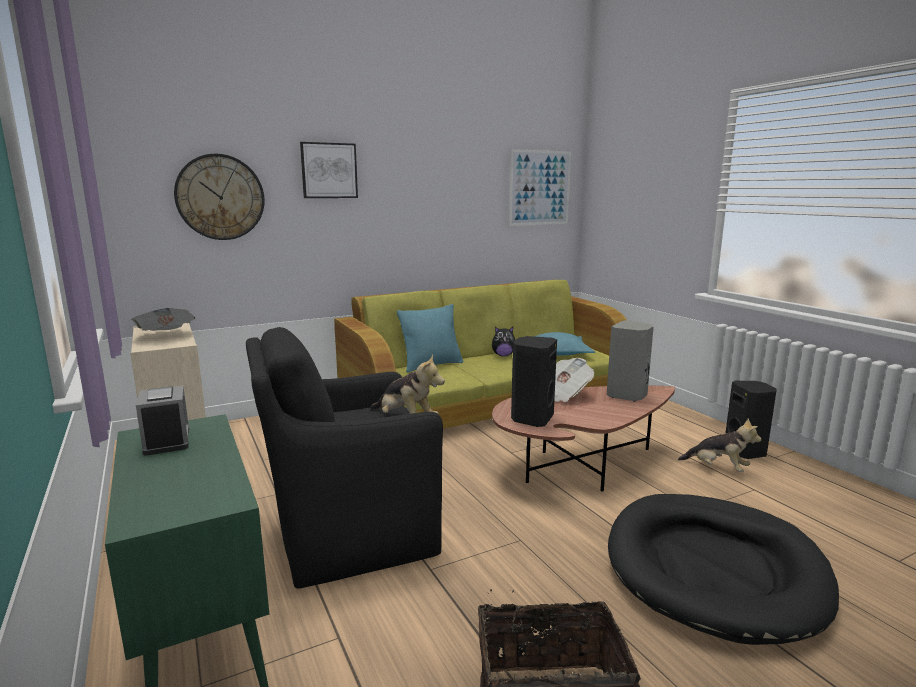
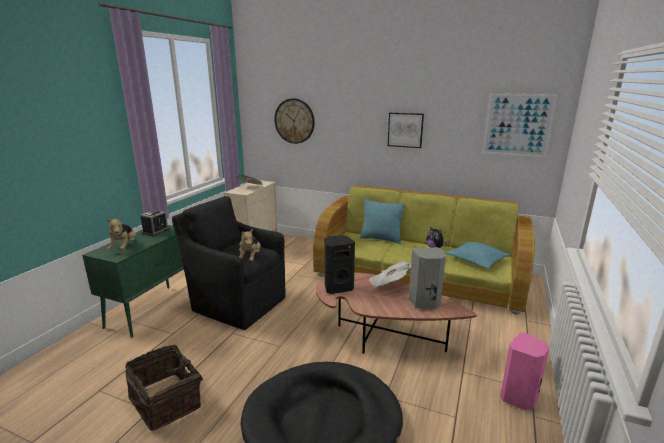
camera: 50 degrees right, 5 degrees up
(329, 170) = (350, 108): picture -> picture (405, 130)
(718, 468) = (464, 390): plush toy -> plush toy (124, 247)
(746, 451) = (519, 398): black speaker -> pink speaker

